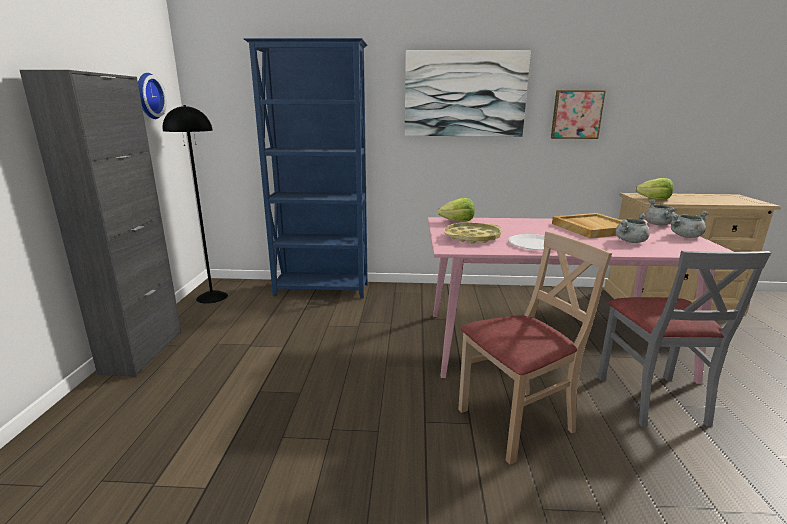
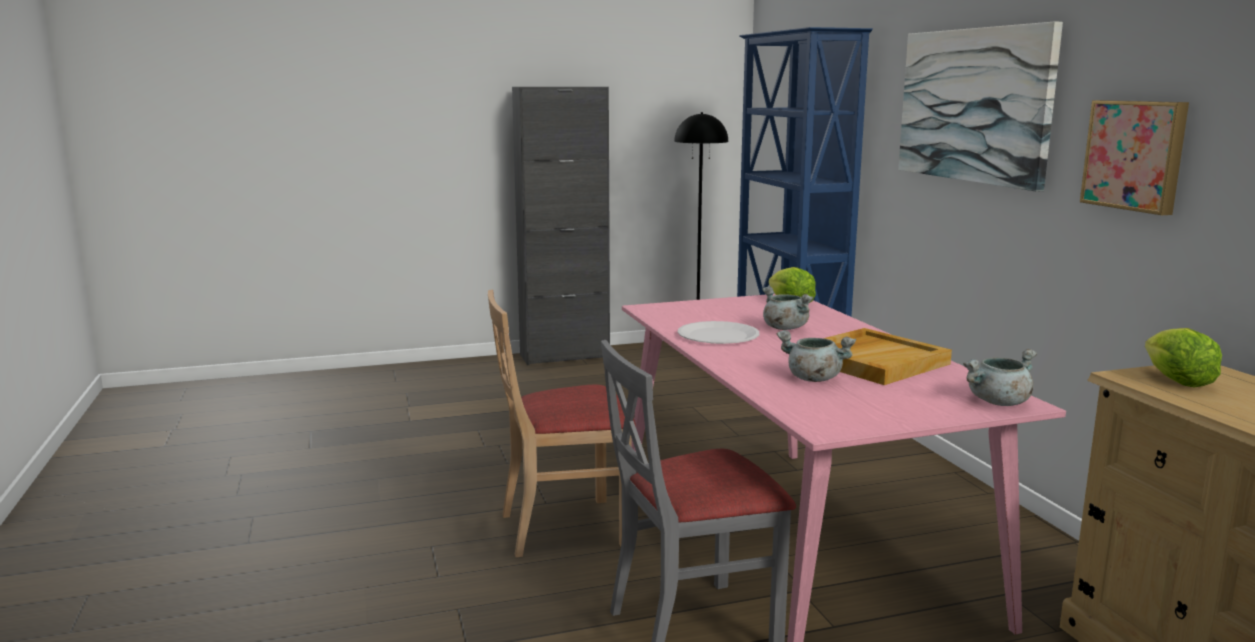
camera: 70 degrees right, 5 degrees down
(147, 96) = (680, 102): wall clock -> none
(472, 237) = (712, 312): yellow tray -> none
(516, 422) = (564, 527): beige chair -> beige chair turned 120 degrees clockwise
(685, 236) = (919, 414): grey cooking pot -> grey cooking pot (784, 328)

